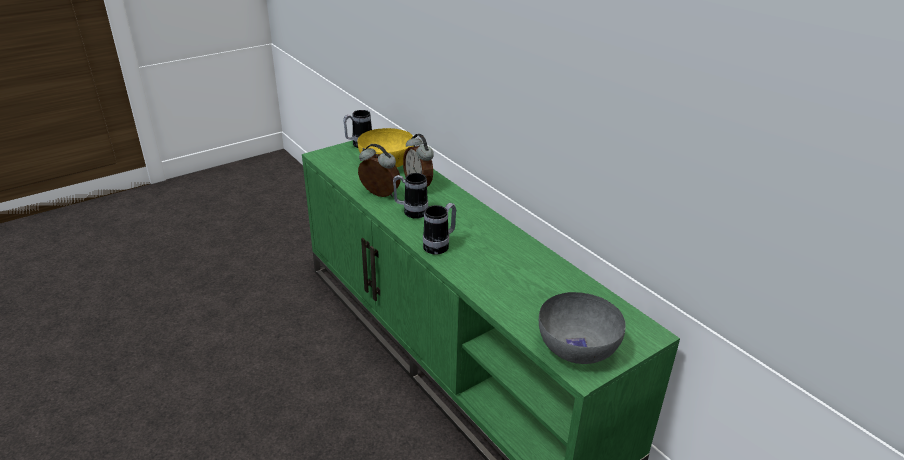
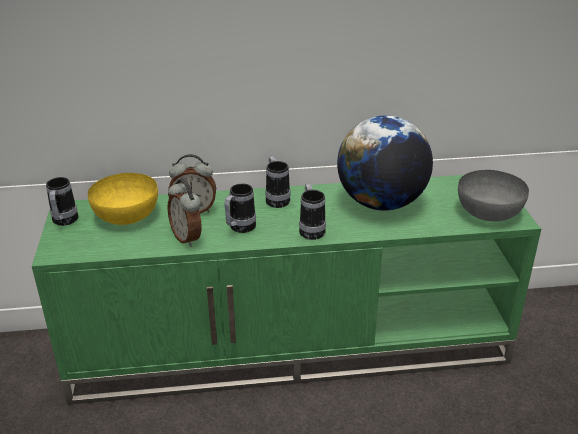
camera: 60 degrees left, 0 degrees up
(379, 195) = (187, 238): alarm clock -> alarm clock turned 90 degrees counterclockwise
(472, 215) = (276, 199): none -> mug
(522, 271) = (381, 203): none -> globe

